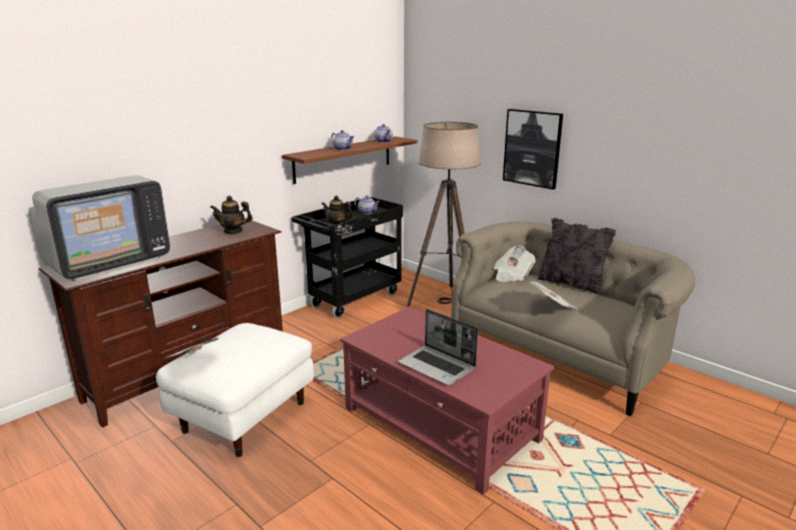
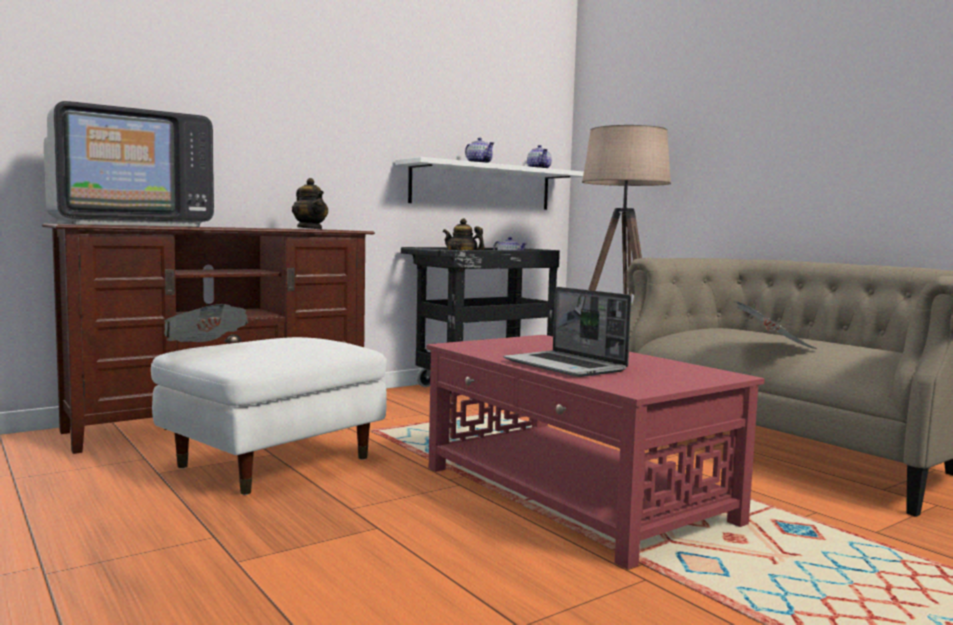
camera: 10 degrees right, 15 degrees down
(233, 231) = (310, 229): teapot -> teapot turned 135 degrees counterclockwise
(343, 159) = (482, 186): brown shelf -> white shelf
(511, 275) = (713, 327): newspaper -> none
(532, 148) = (747, 156): picture -> none
(571, 284) = (809, 337): black pillow -> none

